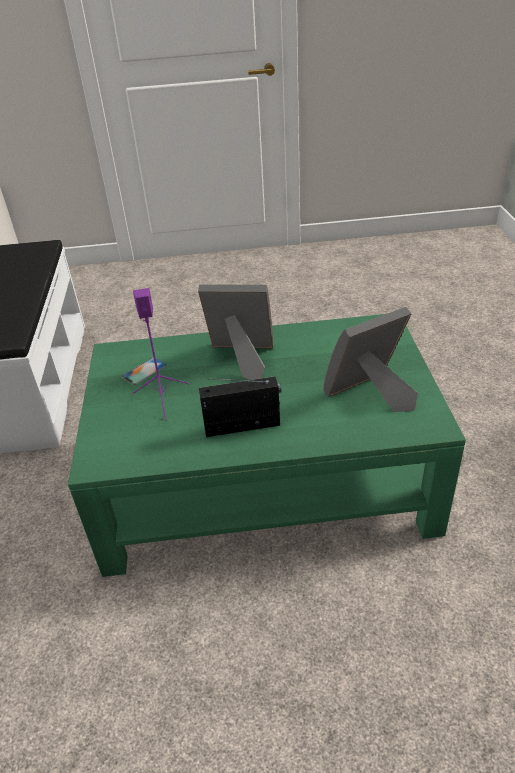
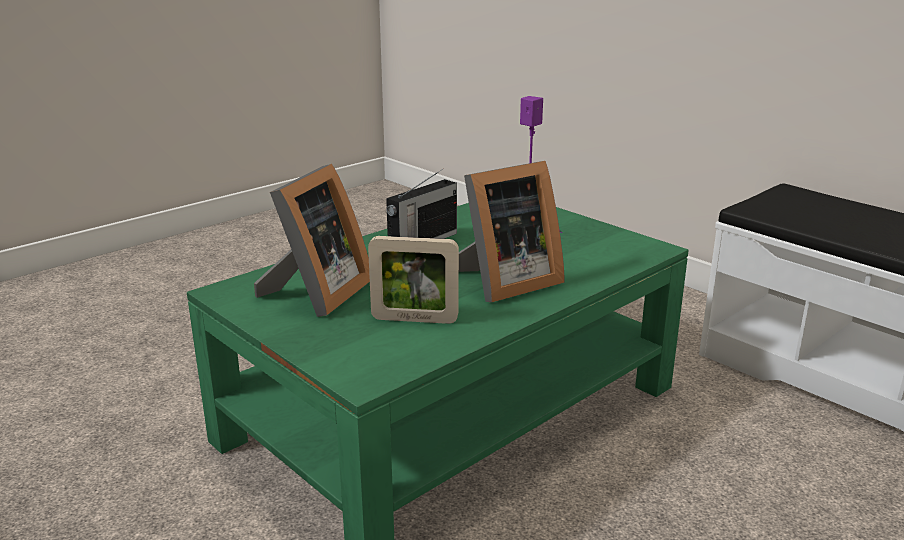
camera: 140 degrees right, 15 degrees down
(144, 371) = (585, 246): phone -> none
(326, 350) = (414, 319): none -> picture frame

